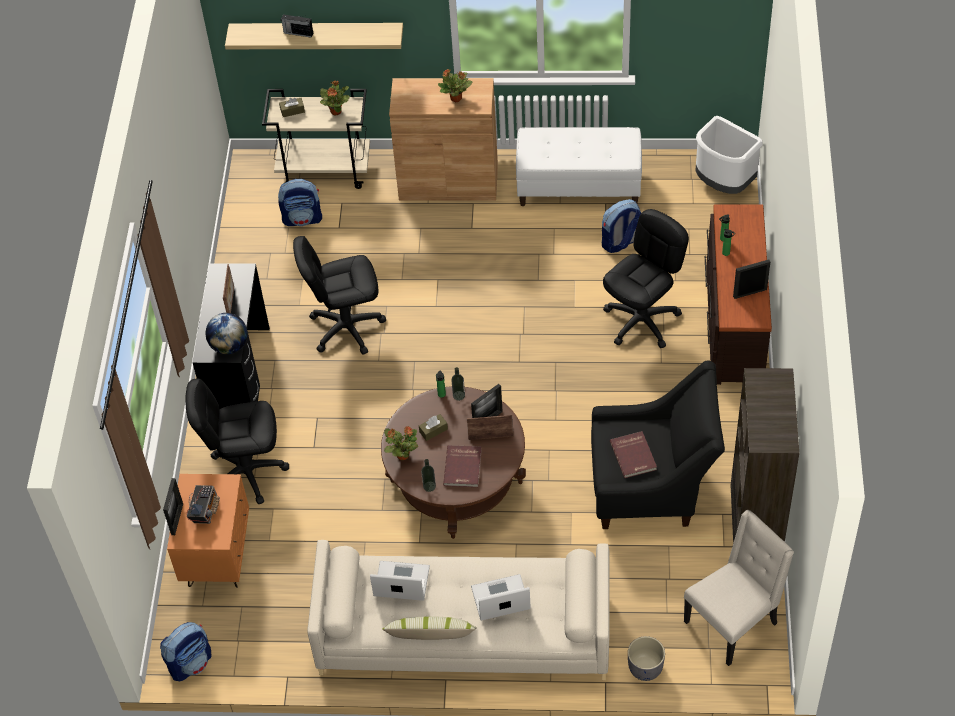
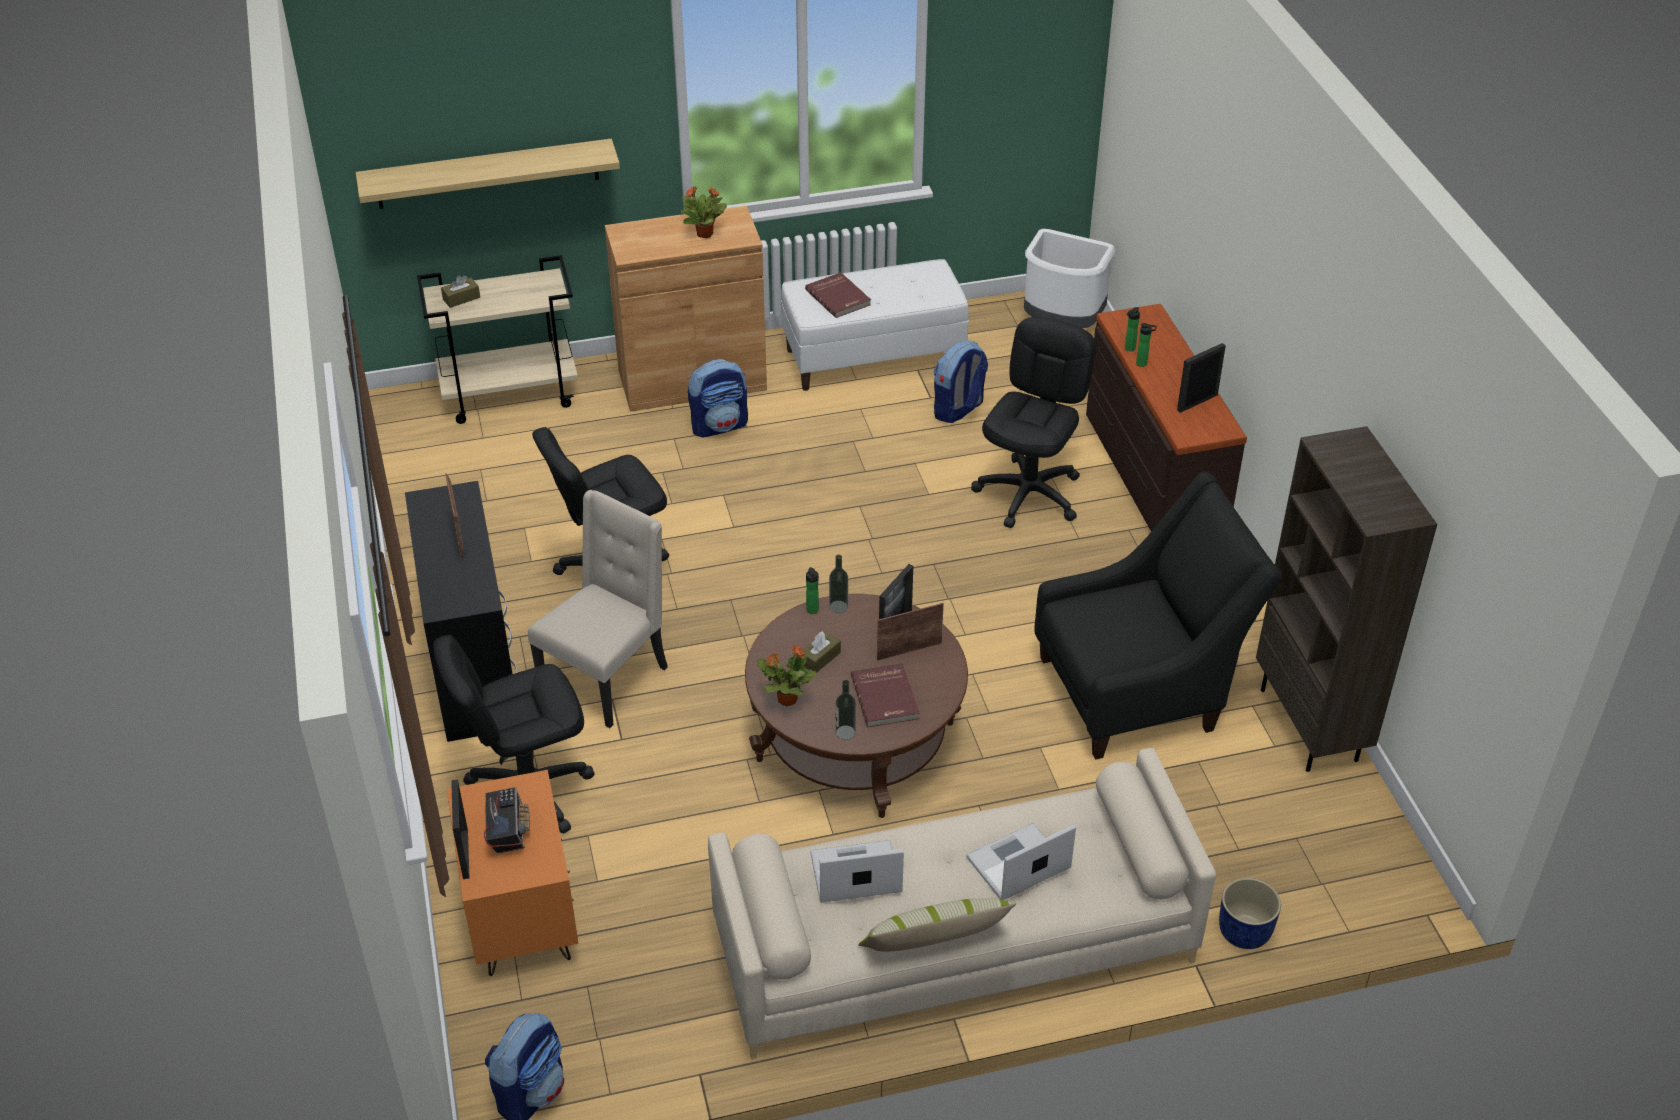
camera: 20 degrees left, 10 degrees down
(229, 346) = (475, 591): globe -> none
(298, 33) = (463, 168): radio -> none
(303, 218) = (498, 455): backpack -> backpack (719, 425)
(336, 111) = (526, 289): potted plant -> none
(634, 456) = (1125, 635): red book -> red book (839, 297)
(644, 668) = (1243, 932): grey planter -> blue planter
(733, 622) = (1337, 842): beige chair -> beige chair (607, 678)

